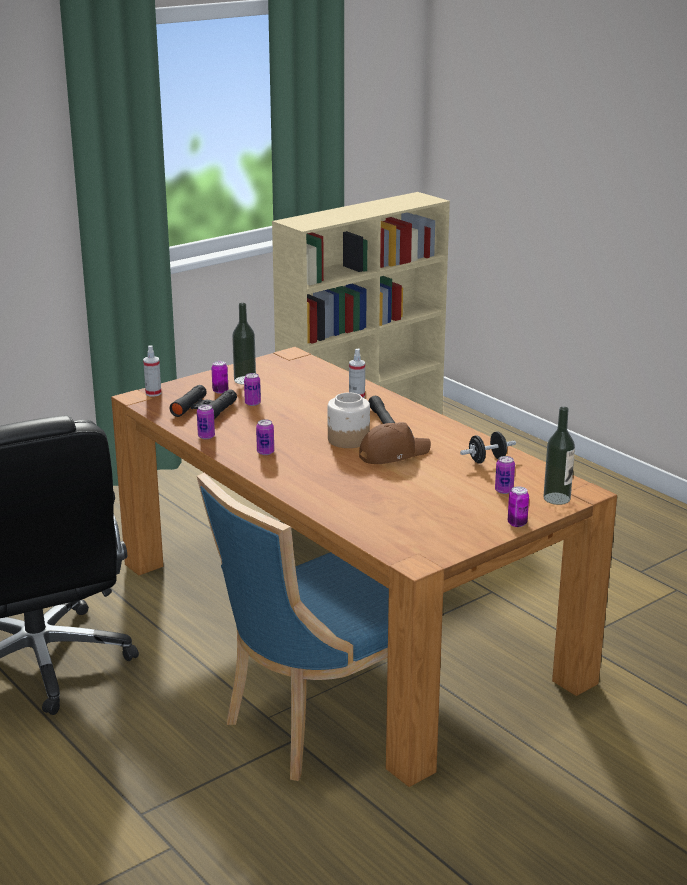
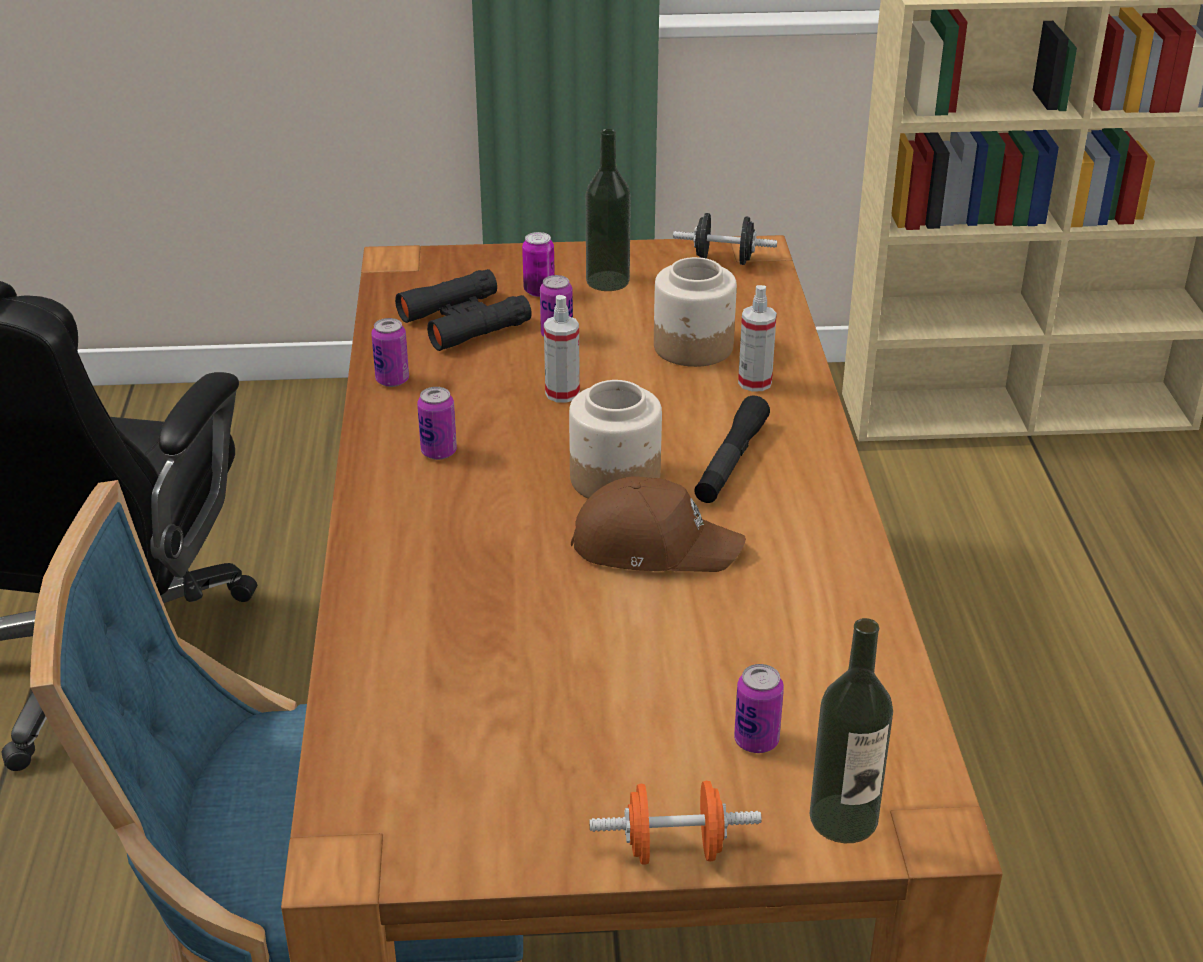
camera: 35 degrees right, 10 degrees up
(153, 393) = (430, 261): spray bottle -> spray bottle (562, 393)
(316, 392) = (693, 347): none -> jar
(487, 460) = (819, 640): black dumbbell -> black dumbbell (724, 260)
(517, 523) = (674, 850): can -> orange dumbbell

